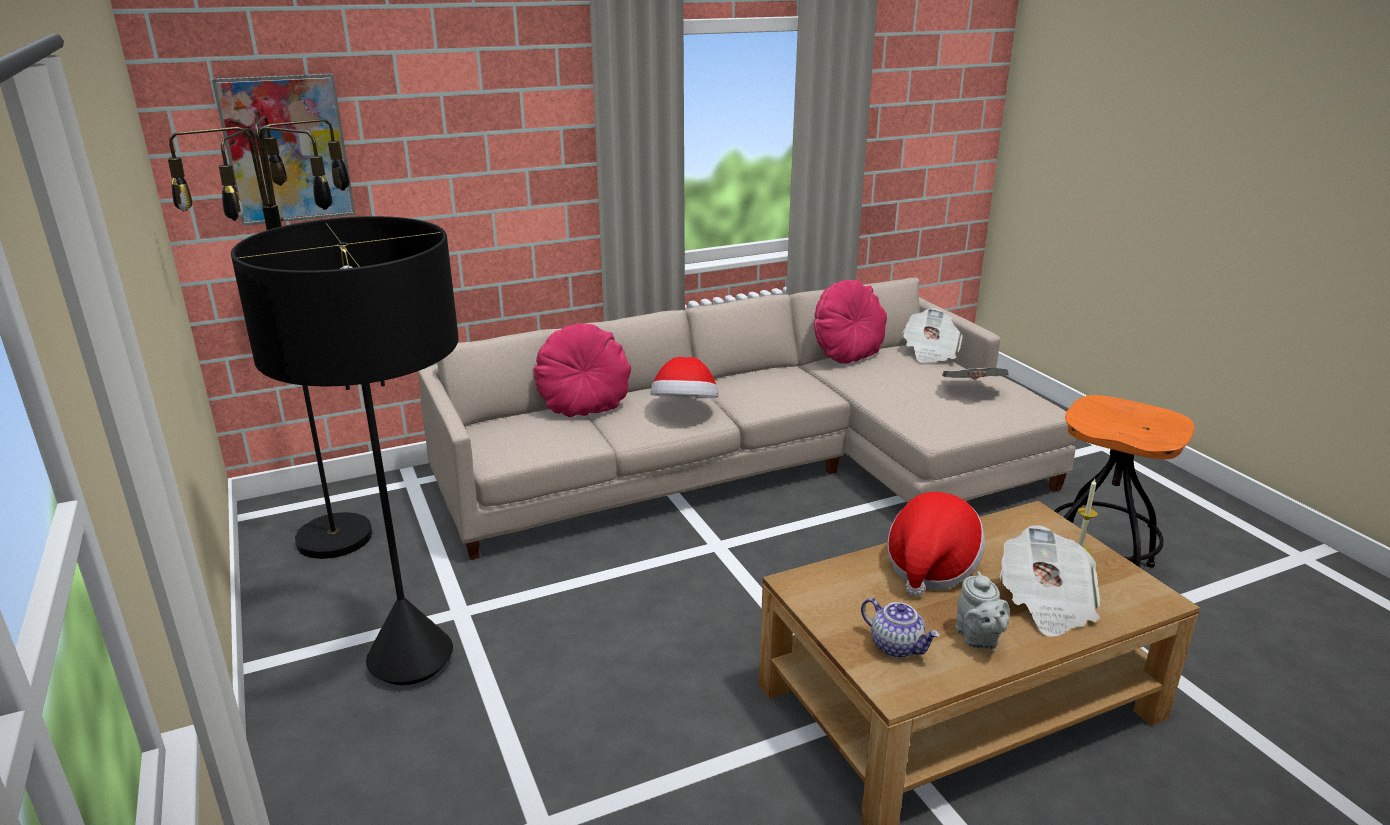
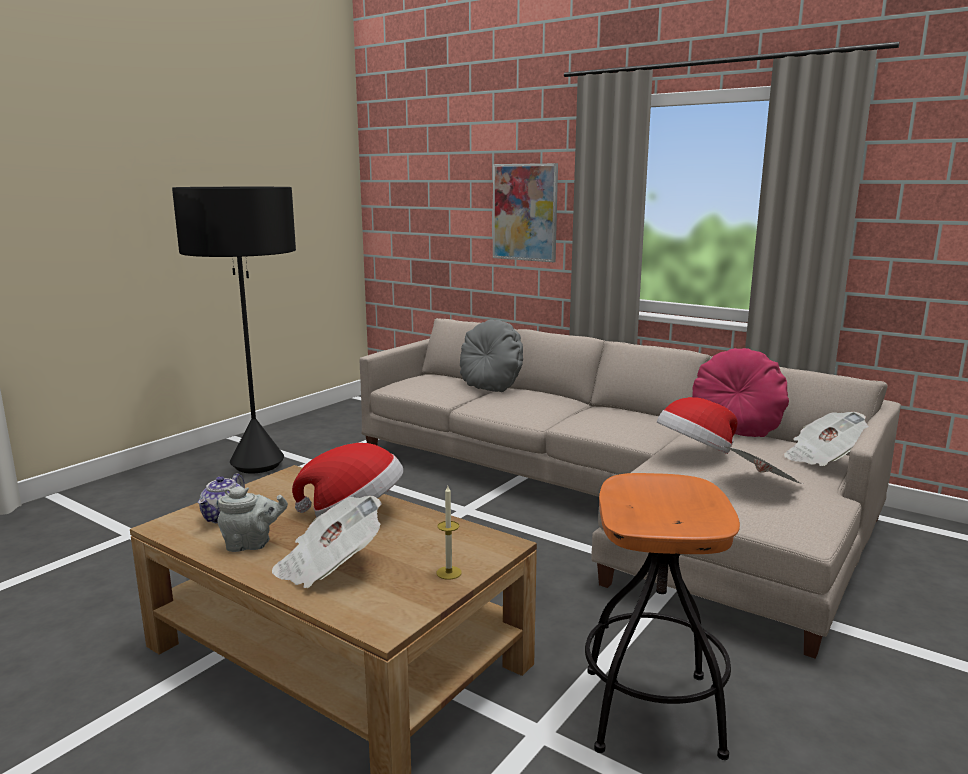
camera: 60 degrees right, 10 degrees down
(287, 149) = (412, 182): picture -> picture (525, 212)
(335, 539) = (356, 418): floor lamp -> none
(584, 409) = (491, 388): pink pillow -> grey pillow
(685, 408) = (532, 407): hat -> hat (695, 453)
(978, 639) = (252, 544): grey teapot -> grey teapot turned 150 degrees counterclockwise

